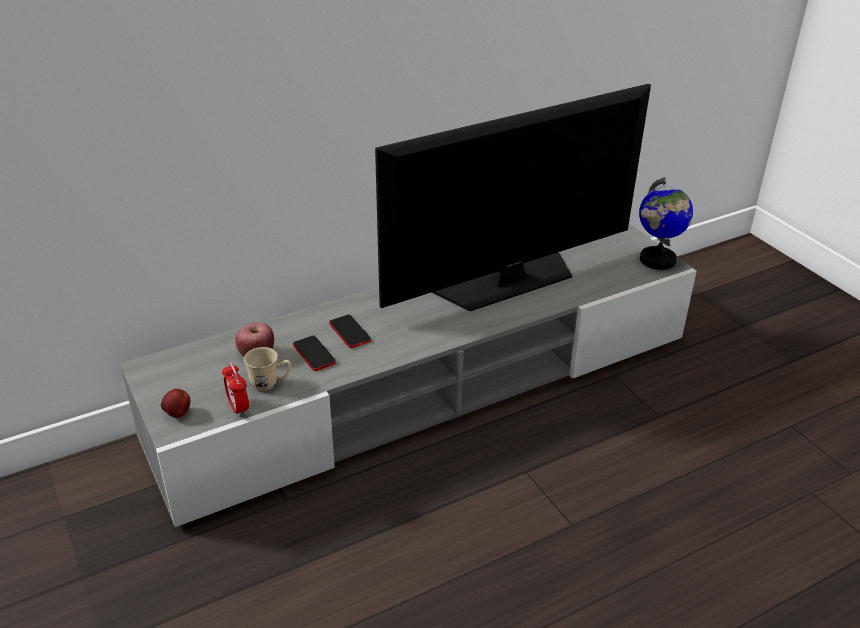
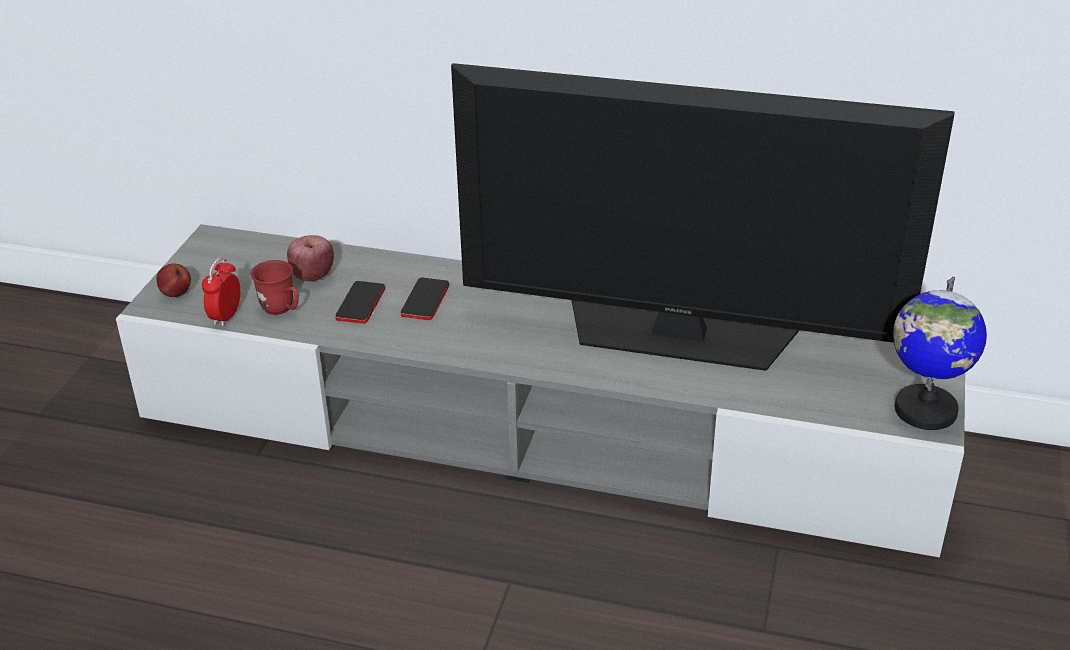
camera: 45 degrees right, 0 degrees up
(270, 384) = (282, 310): beige mug -> red mug

